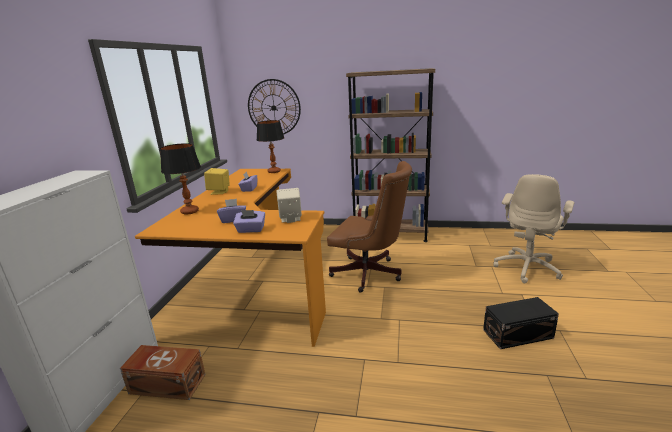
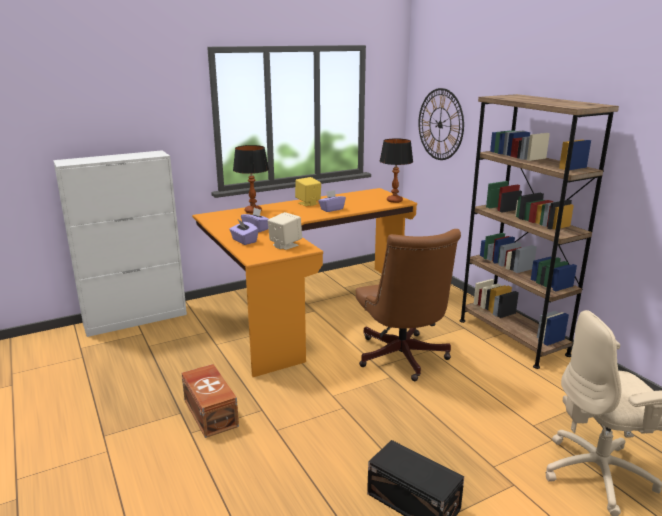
camera: 50 degrees right, 0 degrees up
(167, 383) = (157, 337): brown storage box -> brown storage box (211, 412)

